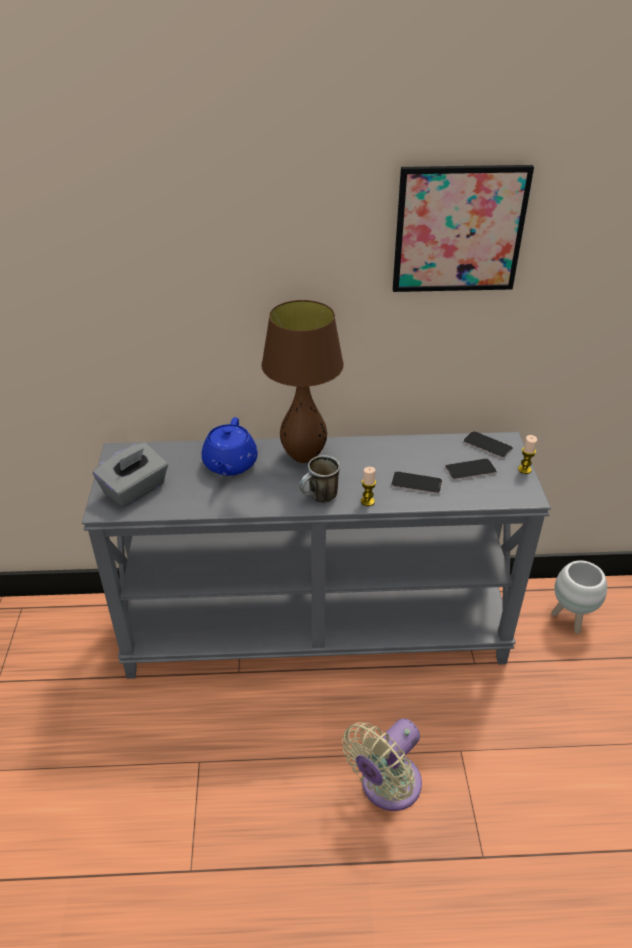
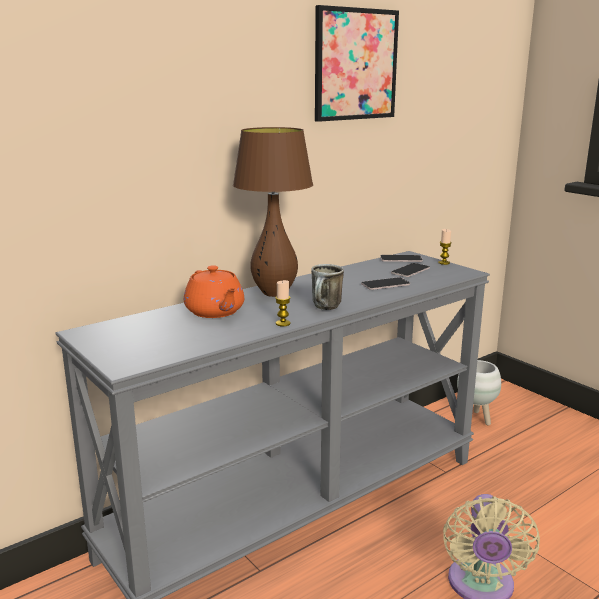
camera: 35 degrees left, 20 degrees down
(135, 490) = (141, 347): grey tissue box -> none
(230, 465) = (215, 312): blue teapot -> orange teapot
(367, 501) = (366, 300): candle -> candle (283, 323)

